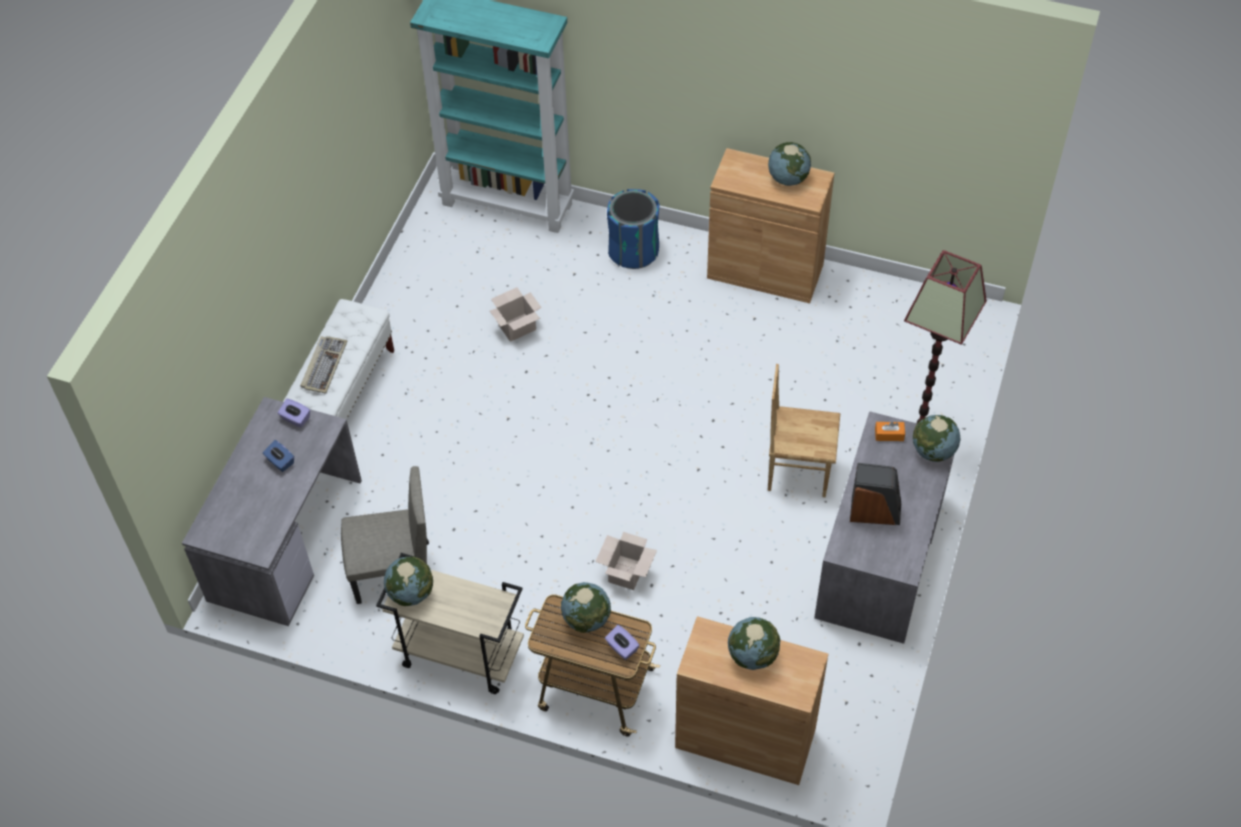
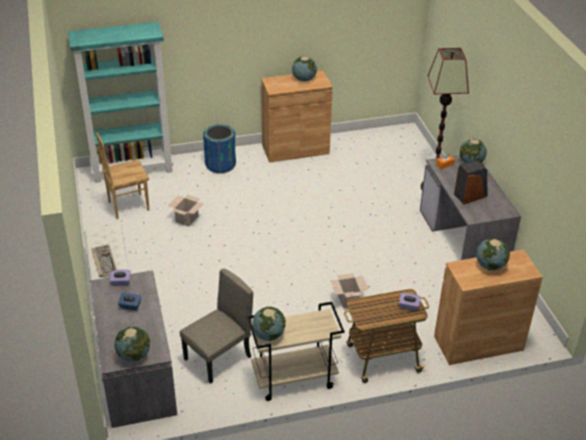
camera: 35 degrees left, 15 degrees down
(586, 619) = (378, 302): globe -> globe (134, 355)
(798, 472) = (390, 221): brown chair -> brown chair (128, 206)

